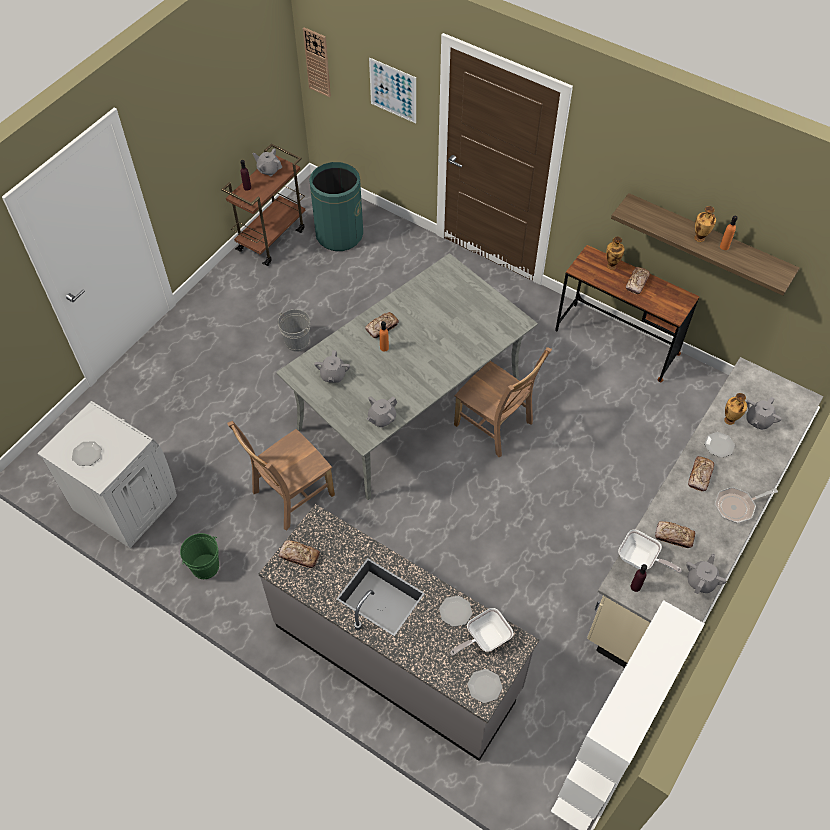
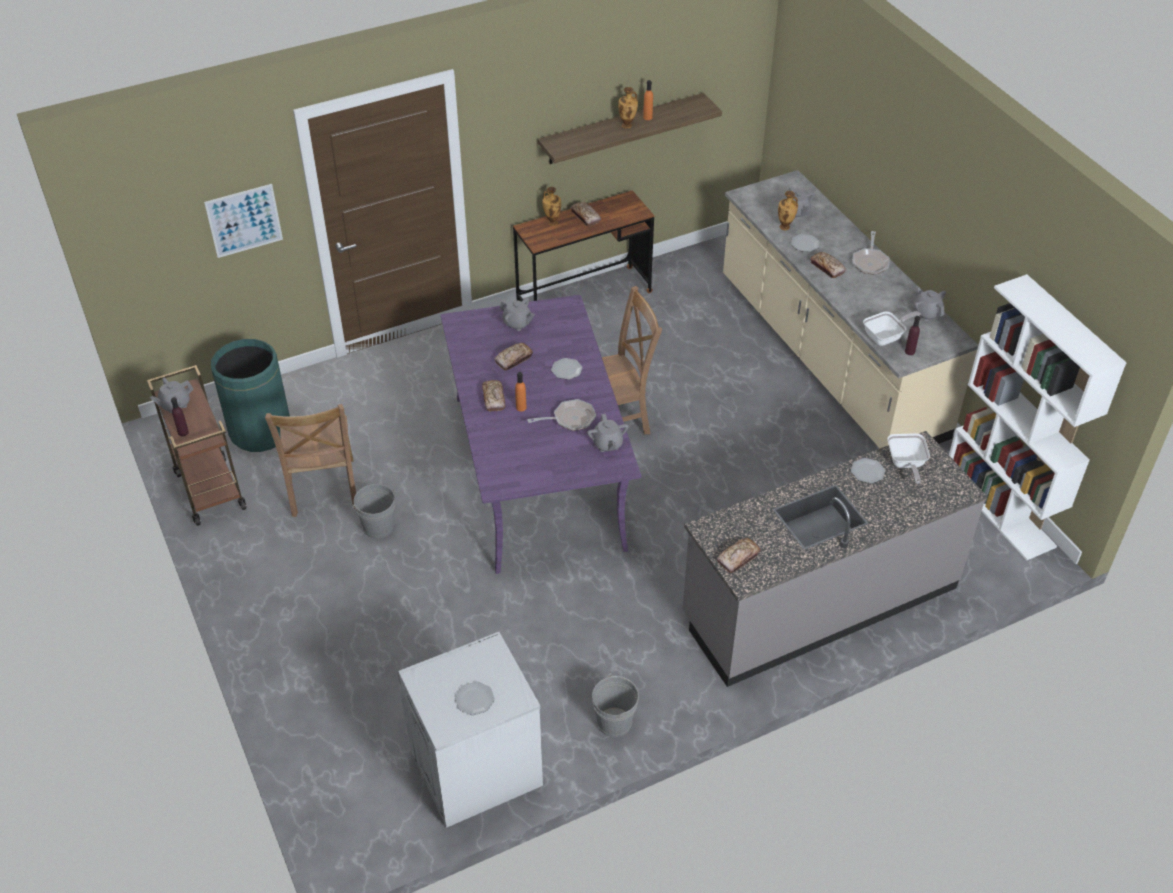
camera: 60 degrees left, 10 degrees down
(205, 566) = (614, 722): green bucket -> grey bucket
(290, 495) = (576, 612): brown chair -> brown chair (323, 490)
(317, 62) = (129, 259): wall clock -> none
(333, 375) = (524, 459): grey teapot -> grey teapot (517, 323)
(392, 383) = (570, 419): none -> frying pan
(409, 404) = (537, 471): grey dining table -> purple dining table
(484, 686) = (952, 483): plate -> plate (567, 370)
(674, 536) = (876, 309): bread -> bread (513, 359)

